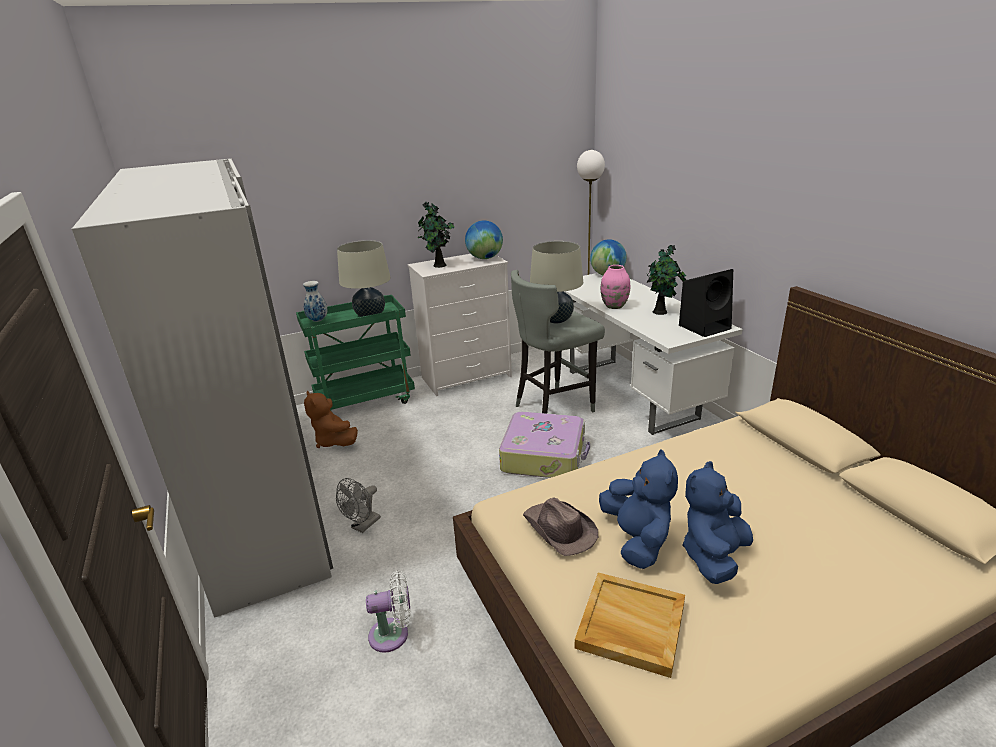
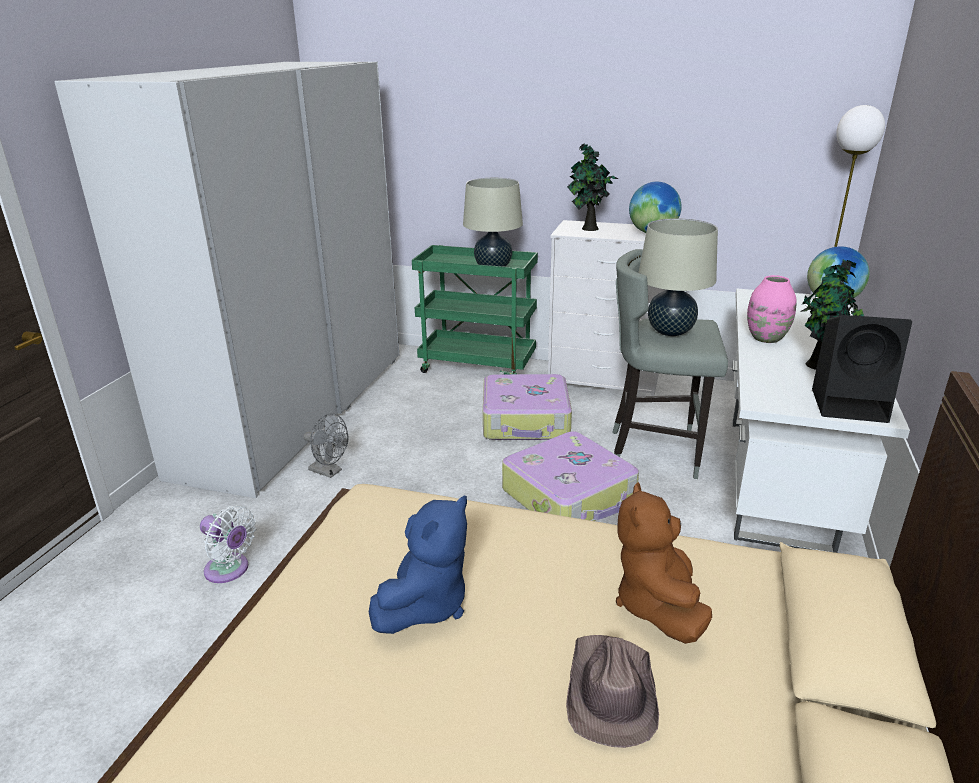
camera: 40 degrees right, 0 degrees up
(317, 320) = (444, 258): vase -> none
(334, 441) = (406, 390): brown plush toy -> brown plush toy (657, 605)
(363, 526) = (329, 471): grey fan -> grey fan turned 135 degrees counterclockwise
(453, 423) = (526, 421): none -> suitcase
(559, 530) = (372, 546): brown hat -> brown hat (610, 691)
(630, 625) = (282, 671): beige tray -> none
(713, 556) = (470, 676): blue plush toy -> none

